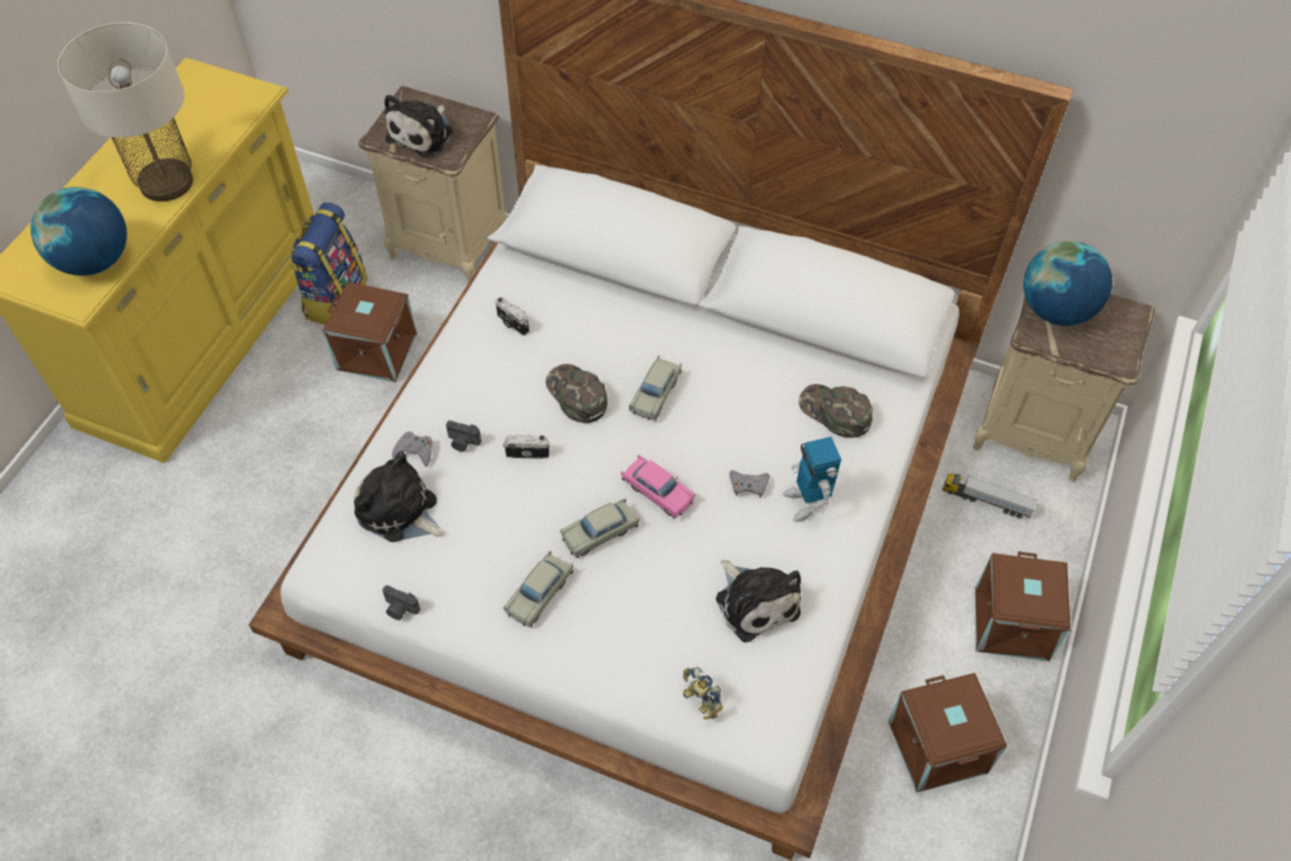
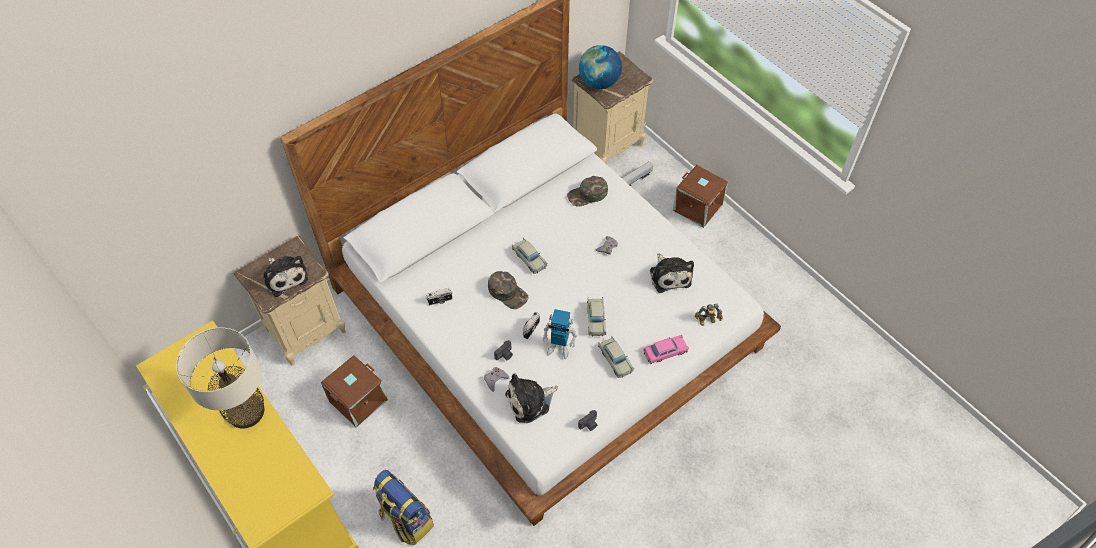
camera: 60 degrees left, 0 degrees up
(94, 261) = (284, 472): globe -> none
(335, 298) = (300, 407): backpack -> backpack (405, 519)
(576, 395) = (508, 292): green cap -> green cap turned 135 degrees counterclockwise
(657, 491) = (588, 284): pink toy car -> pink toy car (665, 352)
(755, 601) = (669, 275): plush toy -> plush toy turned 75 degrees clockwise
(806, 503) = (630, 230): toy robot -> toy robot (559, 347)
(939, 746) = (739, 265): brown storage box -> none

